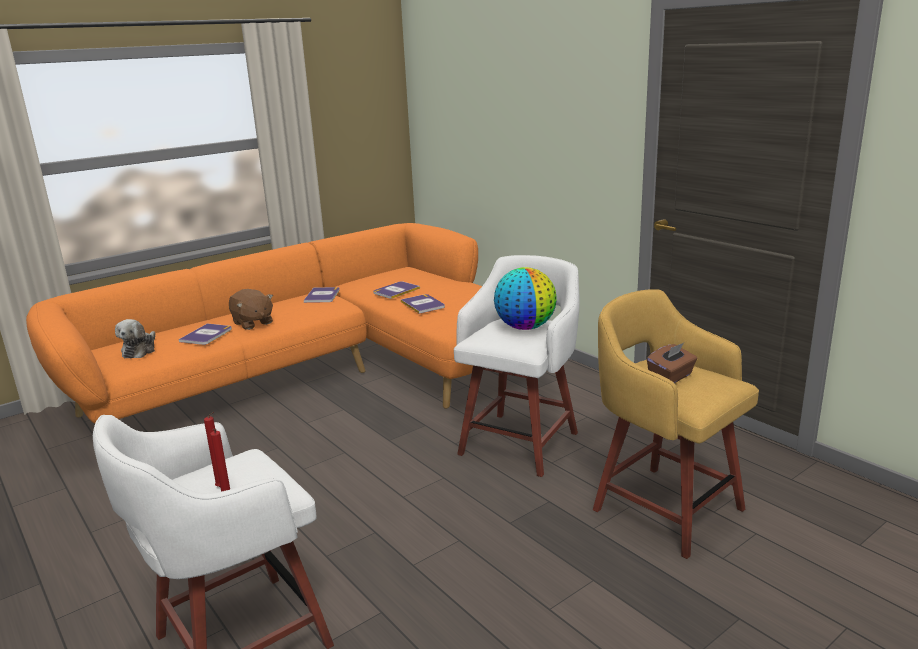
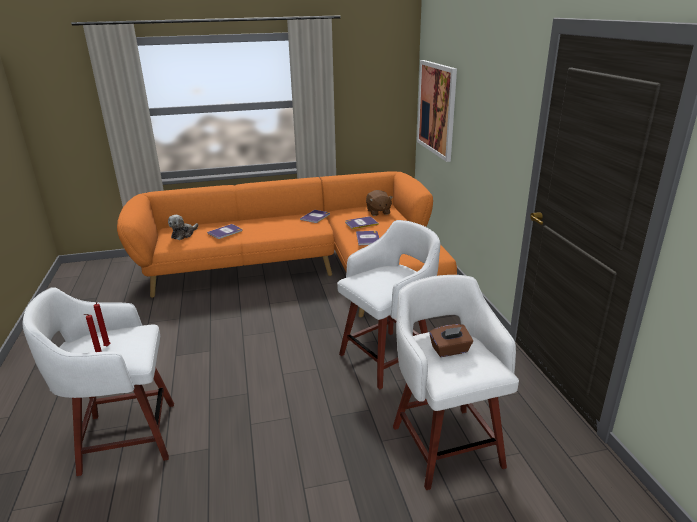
camera: 25 degrees right, 5 degrees up
(252, 323) = (257, 229): brown plush toy -> brown plush toy (378, 212)
(452, 133) = (436, 108): none -> picture
(525, 327) = (393, 278): globe -> none
(664, 507) = (445, 443): yellow stool -> white stool

